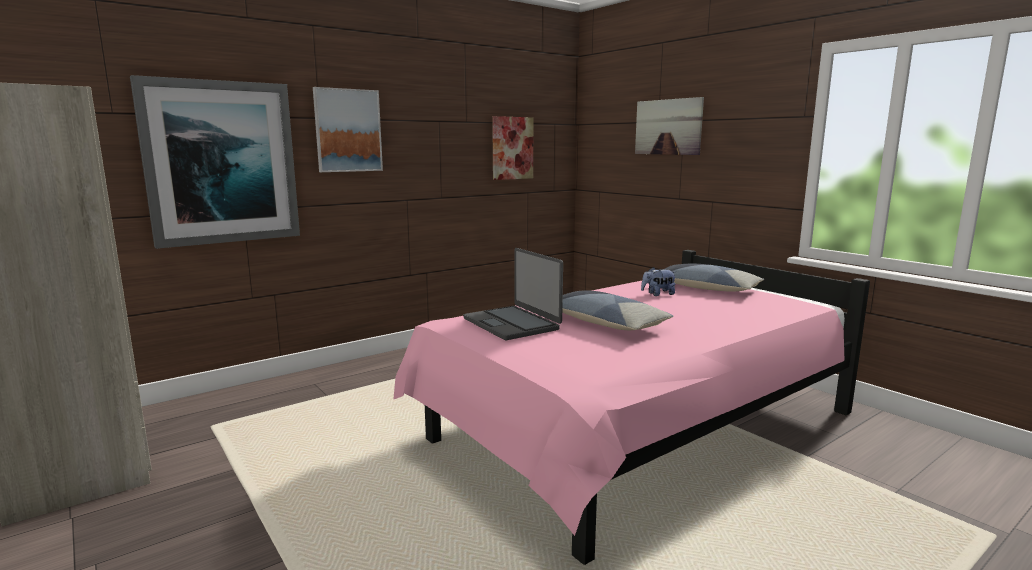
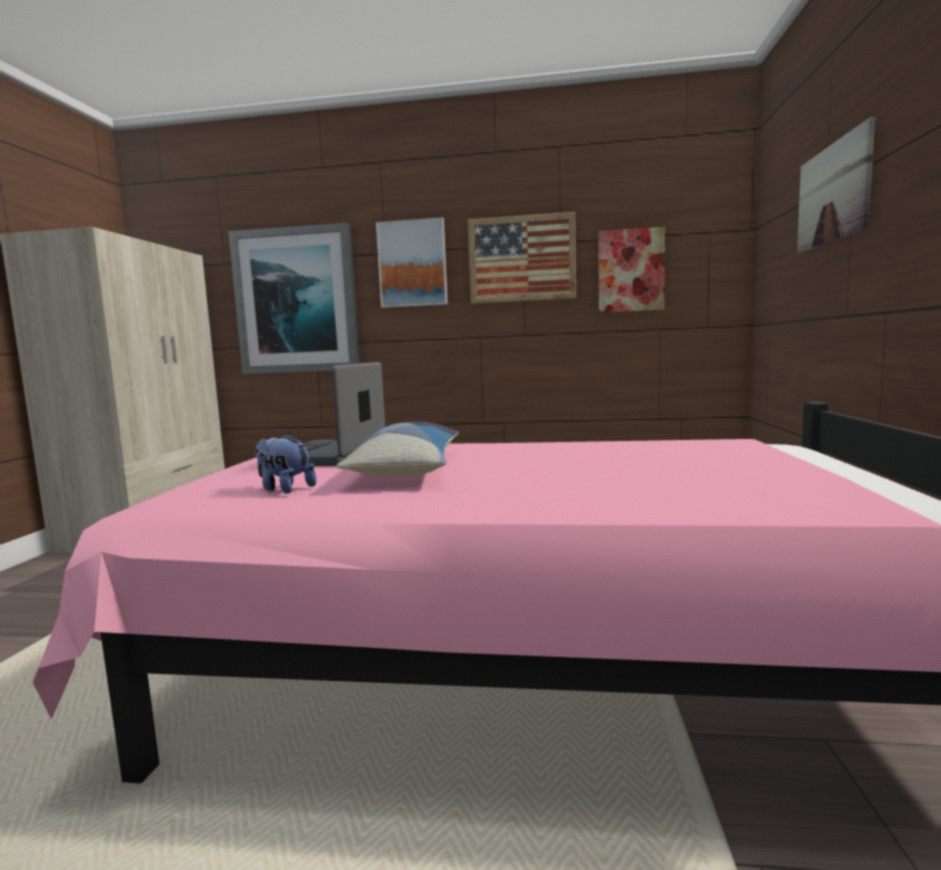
camera: 45 degrees right, 5 degrees down
(440, 133) = (522, 259): none -> picture
(658, 294) = (612, 453): plush toy -> plush toy (284, 489)
(706, 288) = (728, 456): pillow -> none

